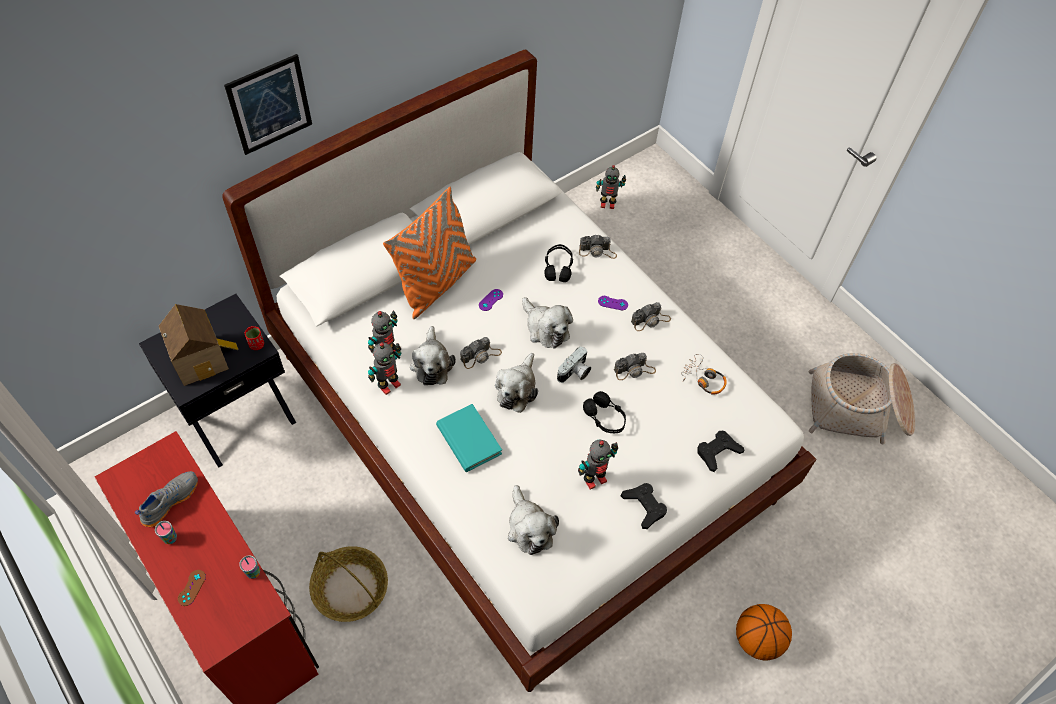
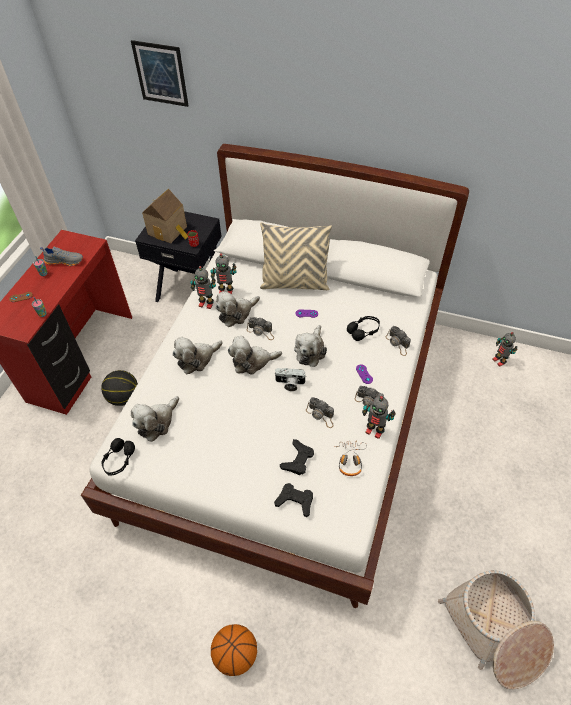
camera: 60 degrees right, 5 degrees down
(269, 105) = (265, 105): picture -> picture (160, 74)
(350, 588) = (124, 397): basket -> basketball
(436, 283) = (295, 283): orange pillow -> beige pillow
(468, 440) = (197, 359): turquoise book -> plush toy
(594, 479) = (217, 438): toy robot -> toy robot (374, 431)
(605, 418) = (269, 419): black headphones -> black headphones (119, 460)
(644, 506) = (217, 478): black game controller -> black game controller (298, 460)

